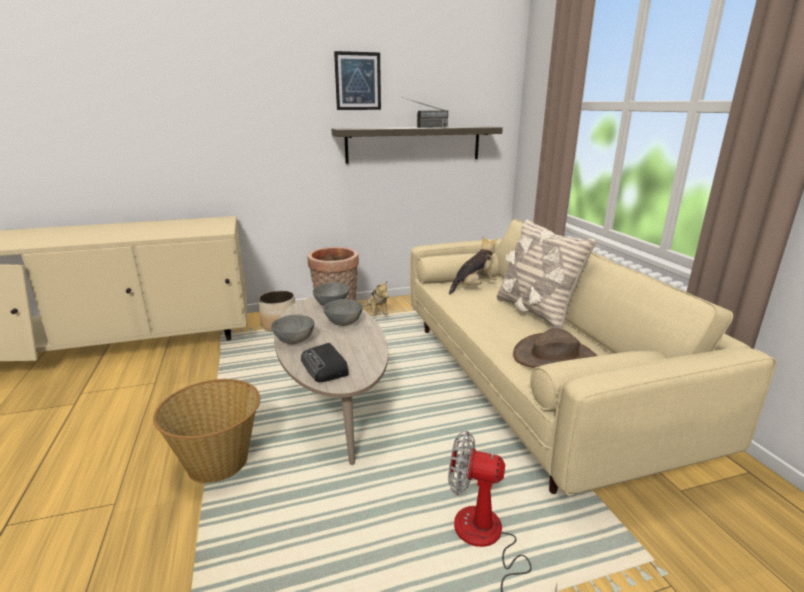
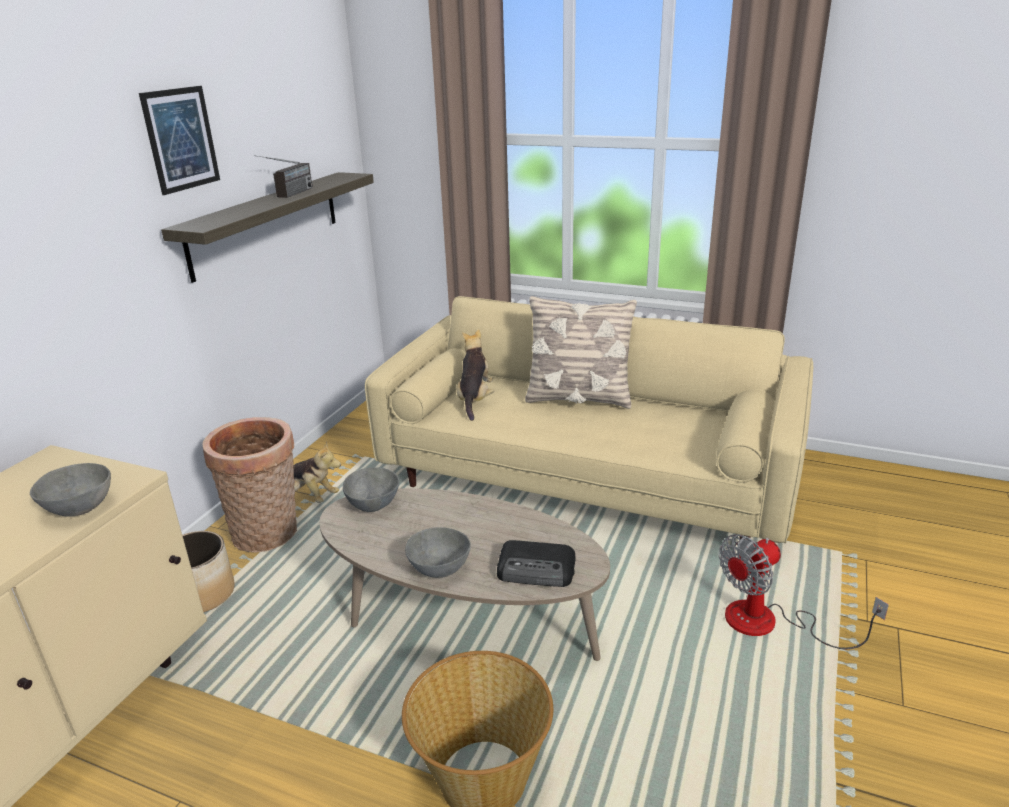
camera: 50 degrees left, 5 degrees up
(343, 323) = (441, 516): grey bowl -> grey bowl (80, 509)
(554, 356) = (672, 433): brown hat -> none

